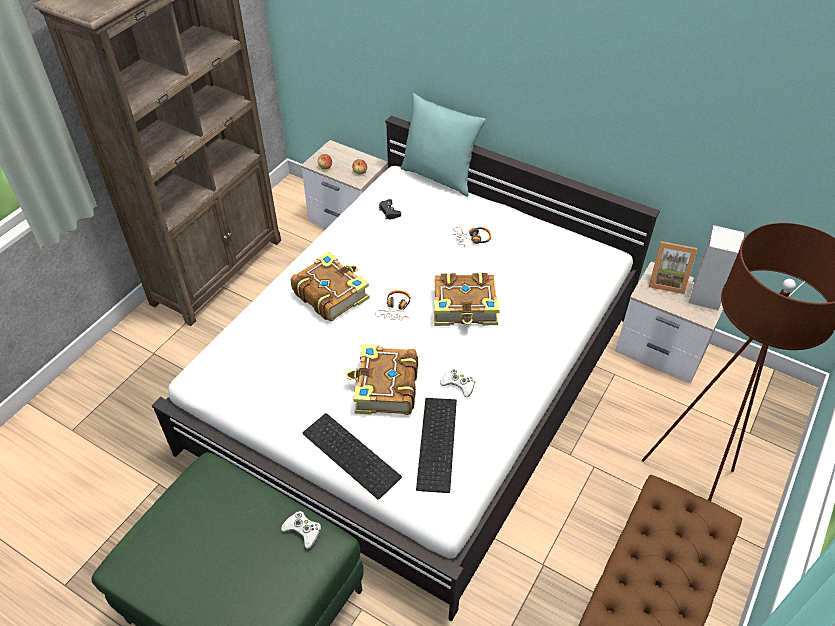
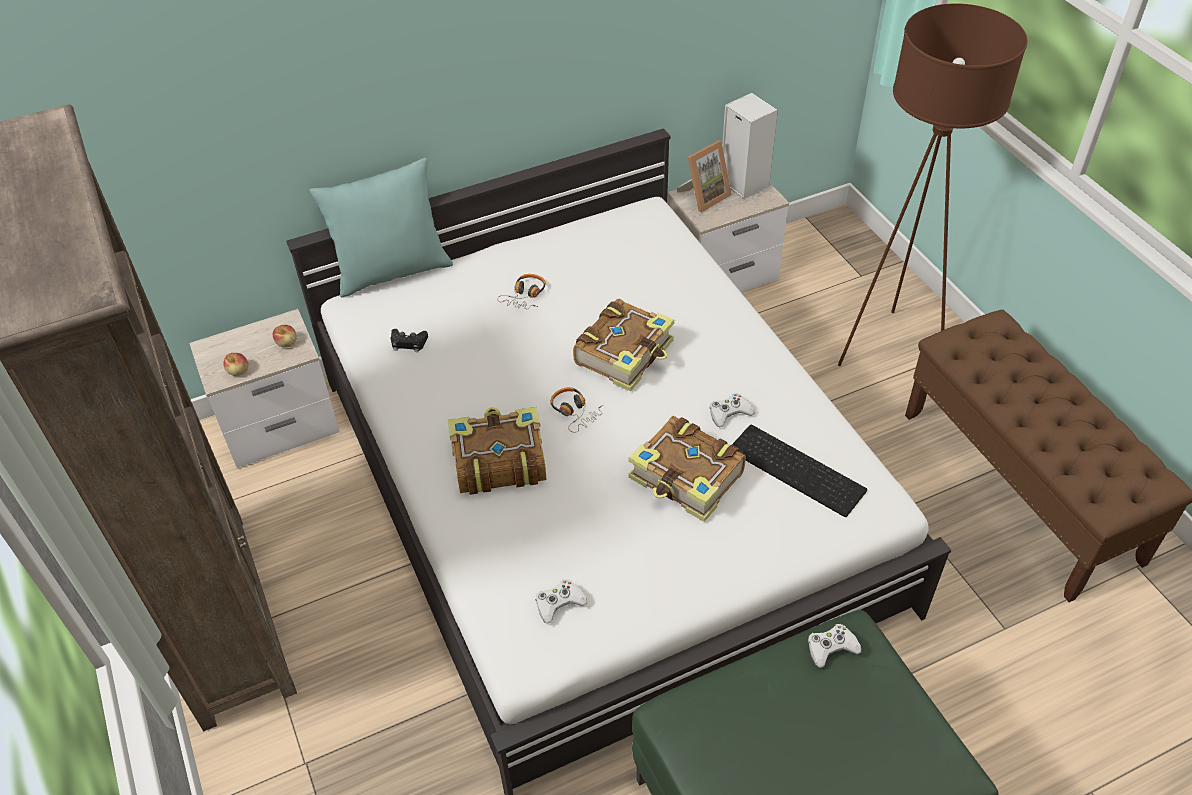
camera: 55 degrees left, 0 degrees up
(246, 373) = (559, 603): none -> white game controller
(353, 454) = (761, 550): keyboard -> none

